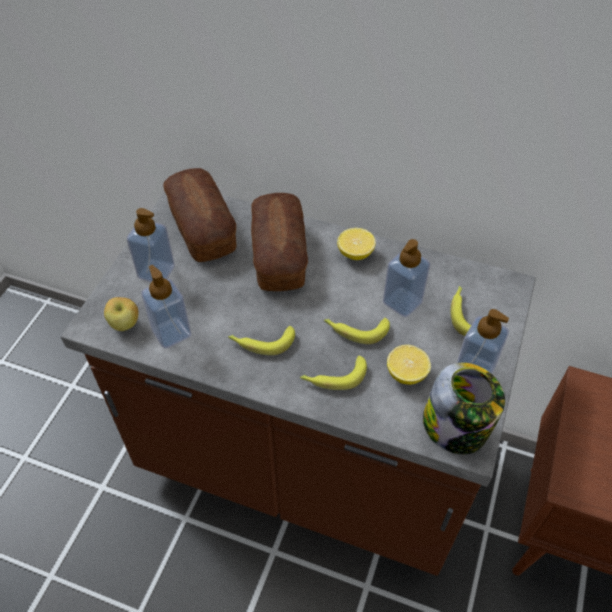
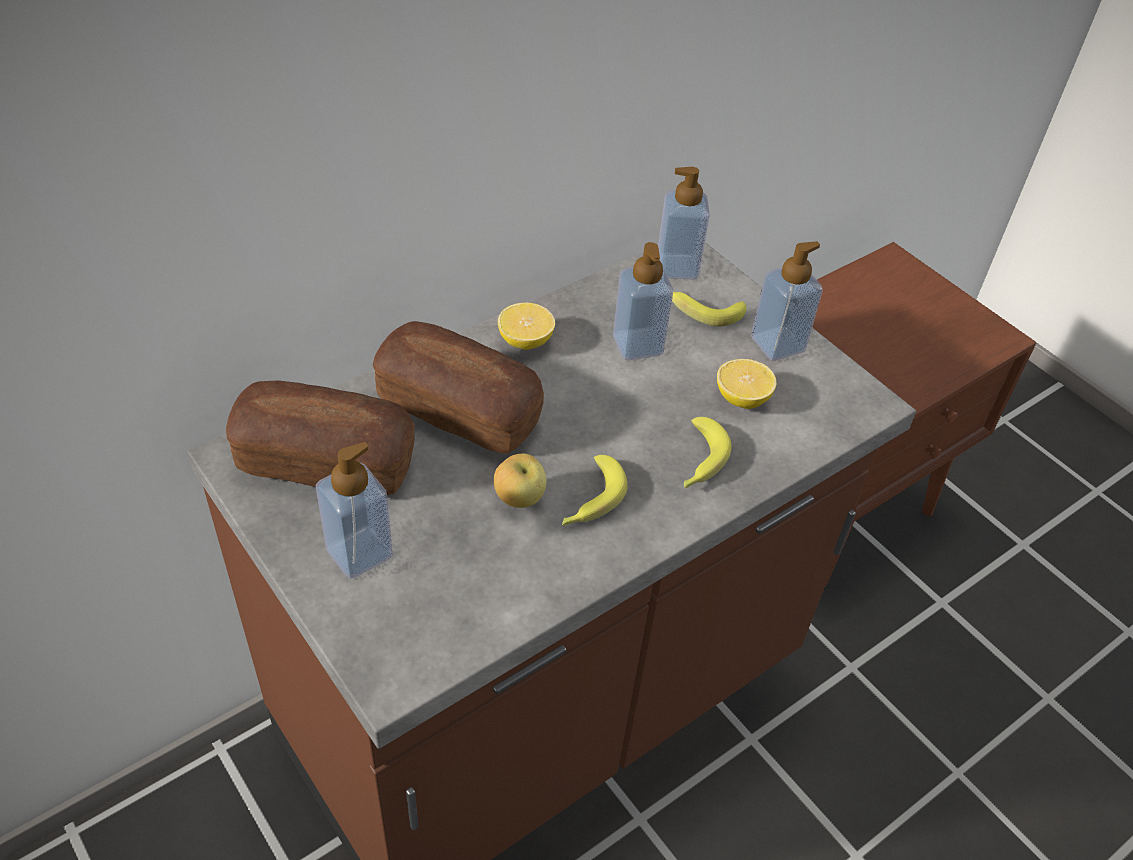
camera: 60 degrees left, 5 degrees down
(125, 324) = (428, 635): apple -> apple (519, 498)
(171, 333) = (492, 587): soap dispenser -> soap dispenser (677, 267)
(355, 330) = (645, 405): banana -> none
(456, 427) = (840, 400): jar -> none

